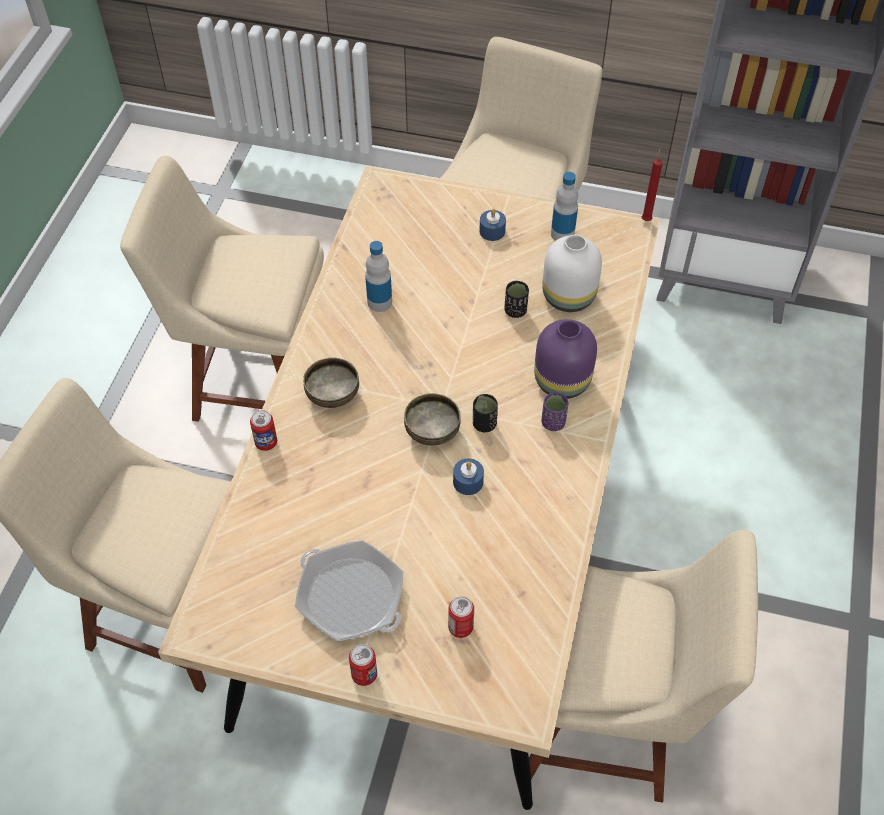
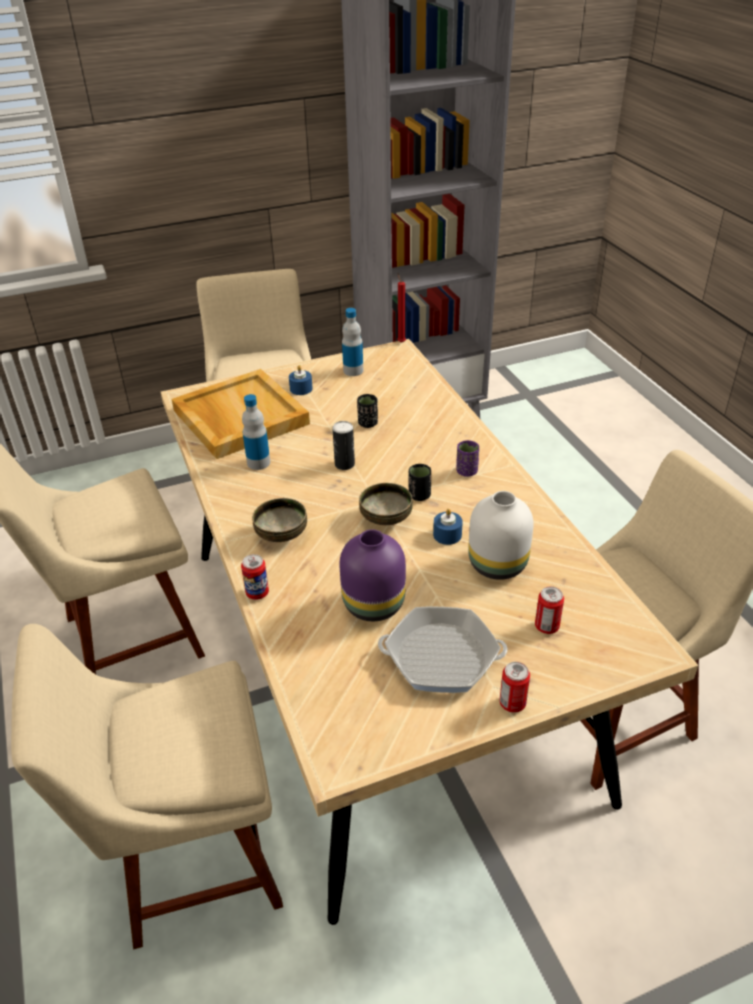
camera: 35 degrees left, 15 degrees down
(407, 237) = (239, 417): none -> beige tray
(451, 348) = (344, 464): none -> can
(561, 382) = (446, 447): purple vase -> purple vase (374, 606)
(569, 297) = (397, 401): white vase -> white vase (499, 565)

